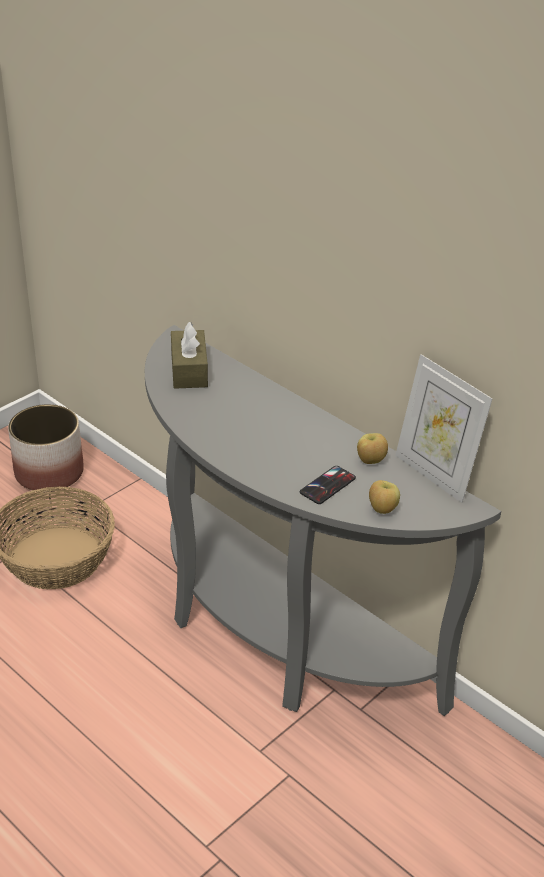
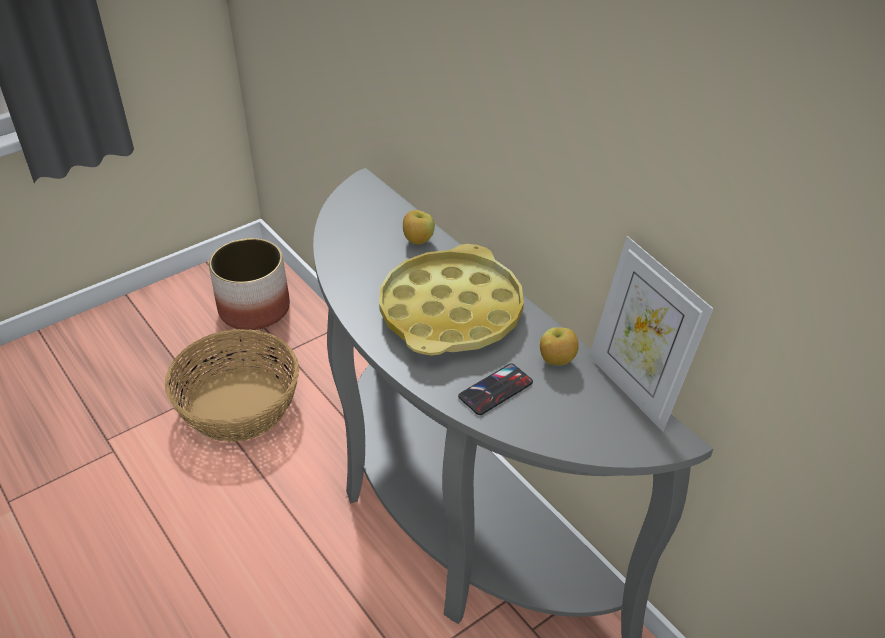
camera: 10 degrees right, 5 degrees up
(189, 370) = (367, 223): brown tissue box -> none
(278, 432) = (451, 311): none -> yellow tray
(382, 509) = (557, 431): apple -> apple (418, 241)

